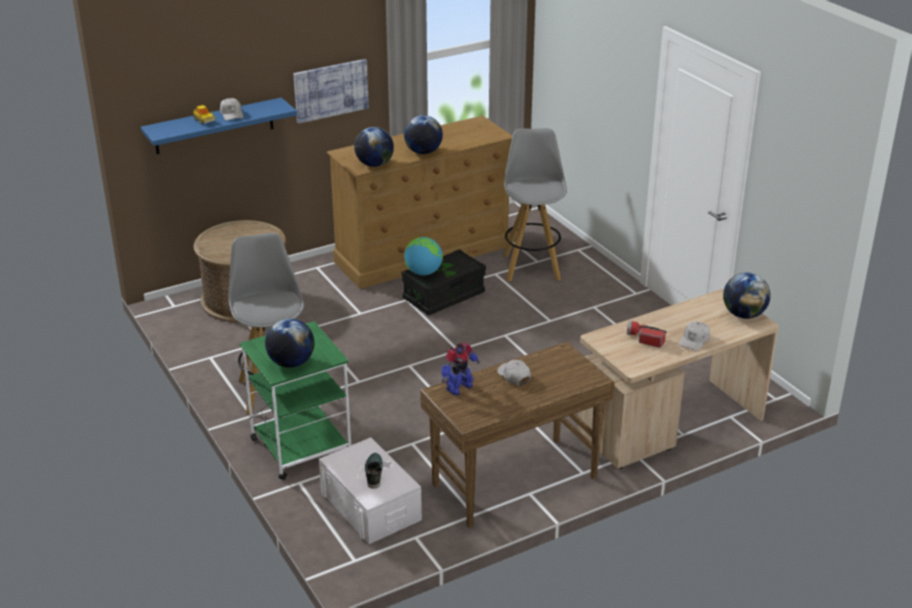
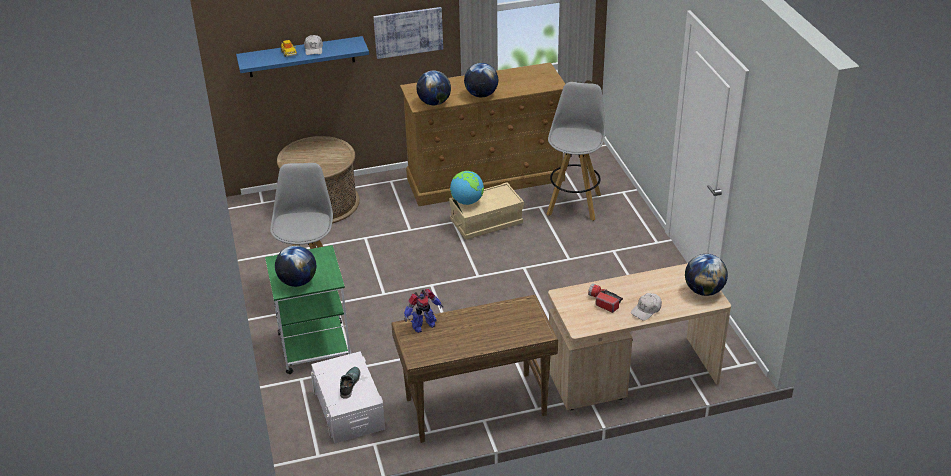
camera: 15 degrees right, 5 degrees up
(444, 296) = (486, 222): black storage box -> beige storage box
(514, 376) = (474, 321): white cap -> none

